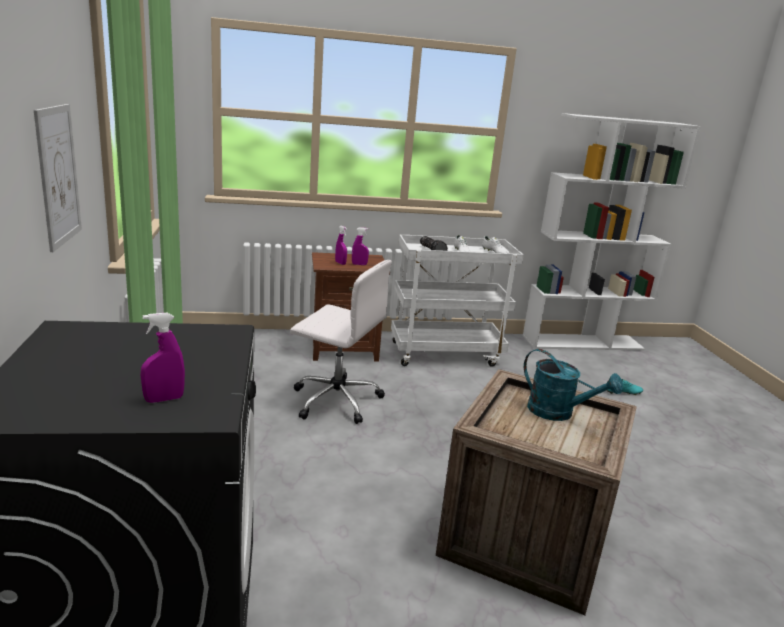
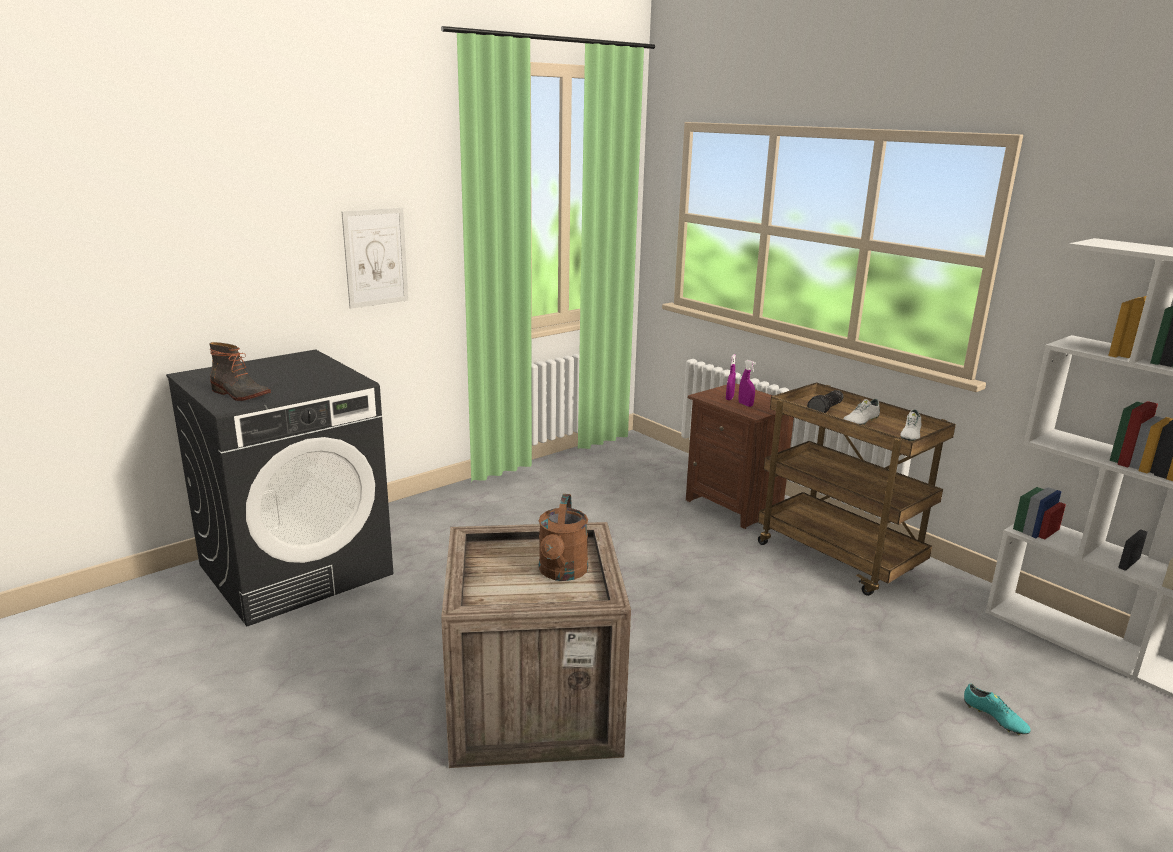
camera: 60 degrees right, 0 degrees up
(164, 399) = (239, 394): purple spray bottle -> boot
(335, 400) = (632, 534): white office chair -> none
(446, 353) = (839, 558): white cart -> brown cart
(558, 413) = (562, 573): turquoise watering can -> brown watering can

